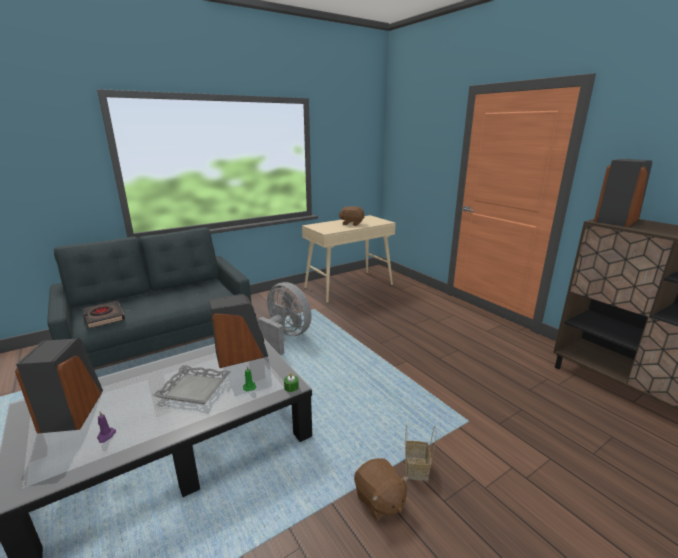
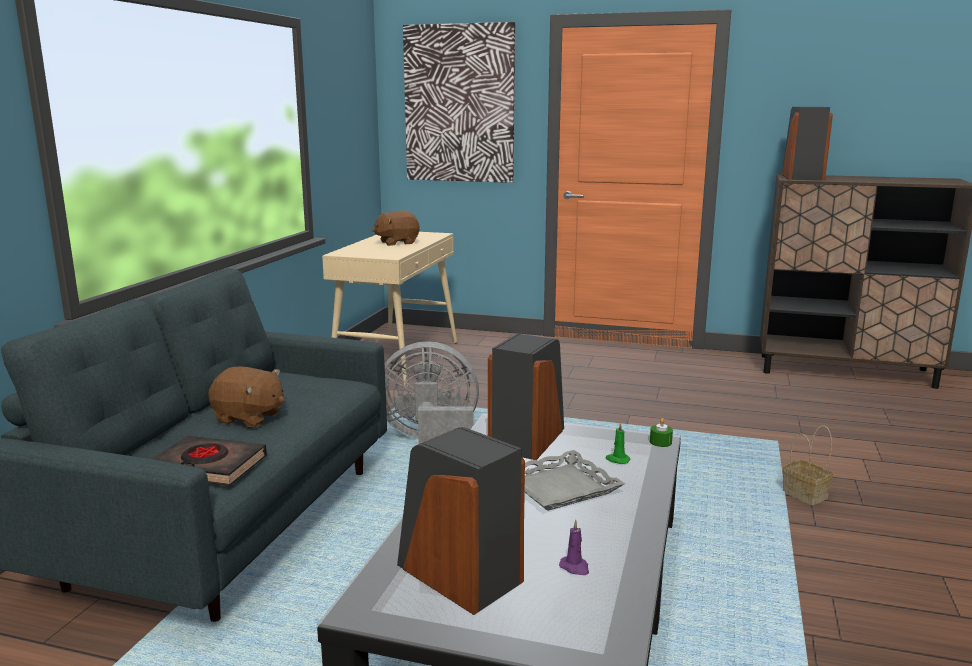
camera: 40 degrees left, 5 degrees down
(379, 500) = (822, 531): brown plush toy -> brown plush toy (249, 418)
(418, 145) = (459, 104): none -> picture

